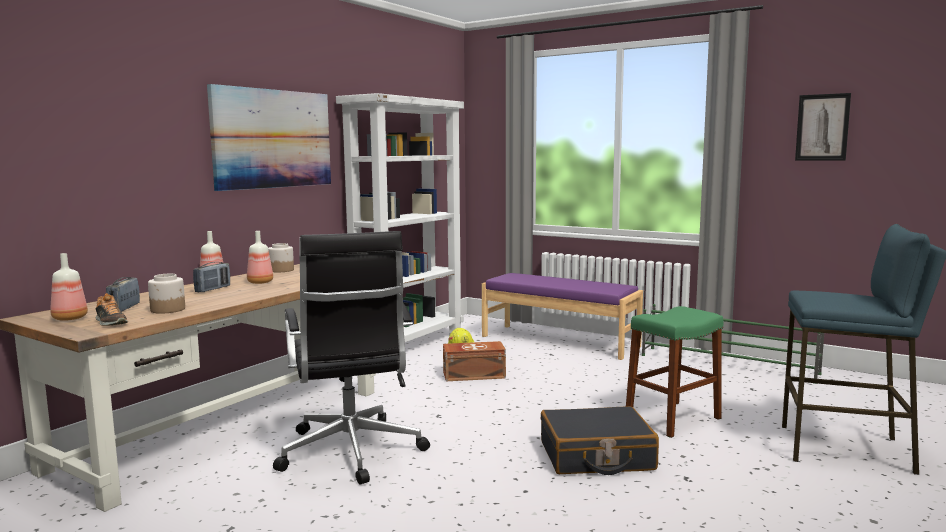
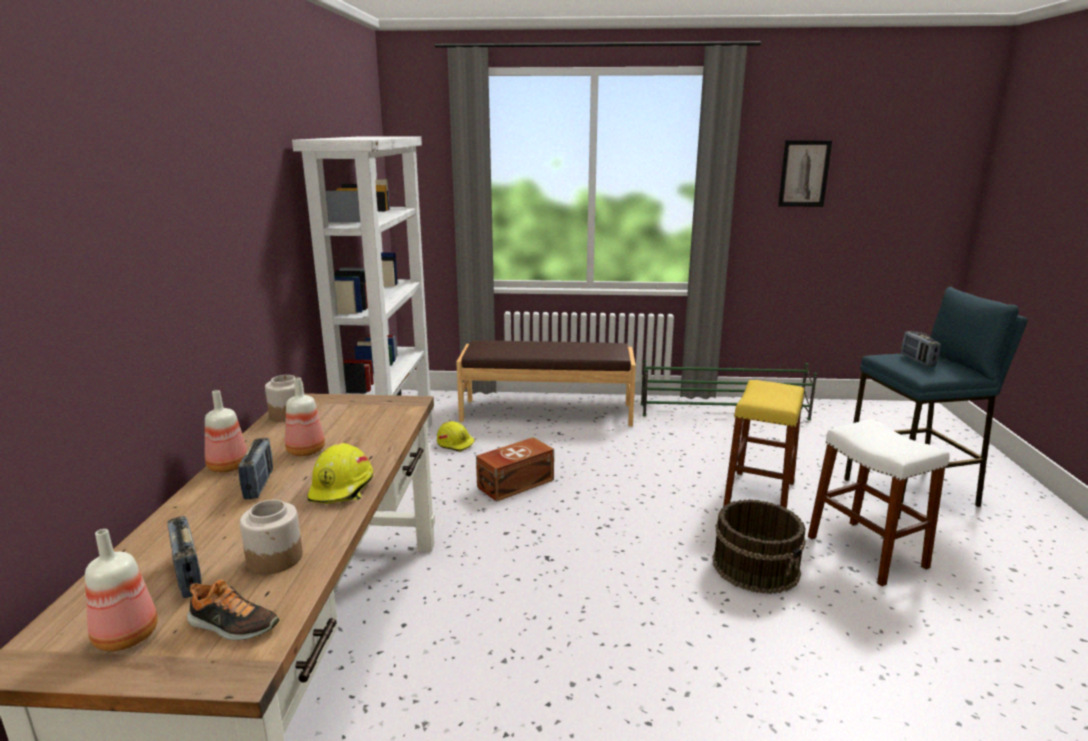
camera: 30 degrees left, 10 degrees up
(248, 295) = (342, 488): none -> yellow hard hat
(272, 139) = (242, 219): picture -> none
(351, 453) = (518, 652): black office chair -> none
(559, 341) = (547, 412): purple bench -> brown bench
(596, 456) = (756, 566): black suitcase -> brown bucket
(673, 419) = (759, 494): green stool -> yellow stool
(720, 472) = (866, 552): none -> white stool
(835, 295) = (917, 360): none -> radio

